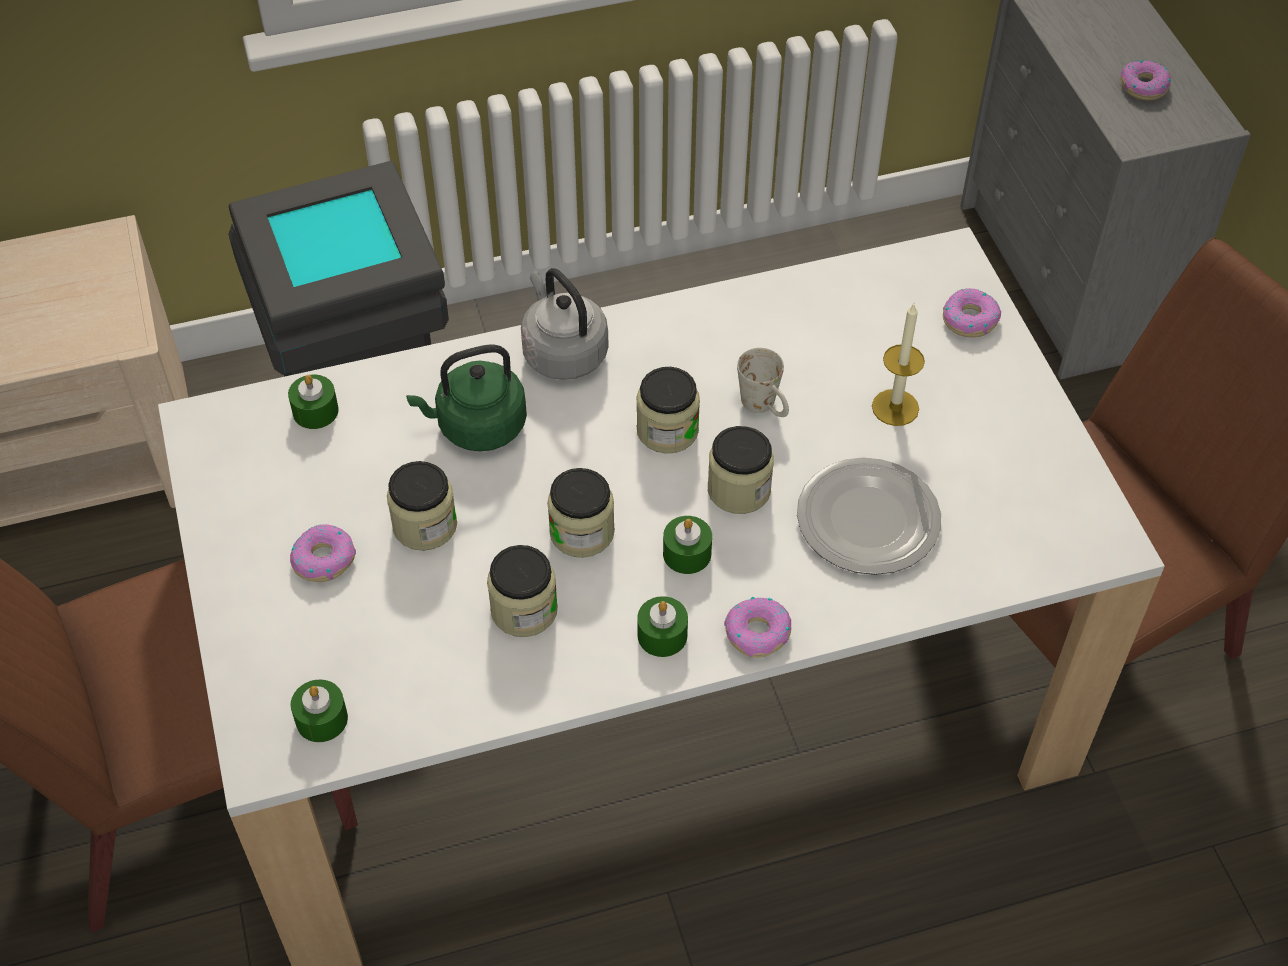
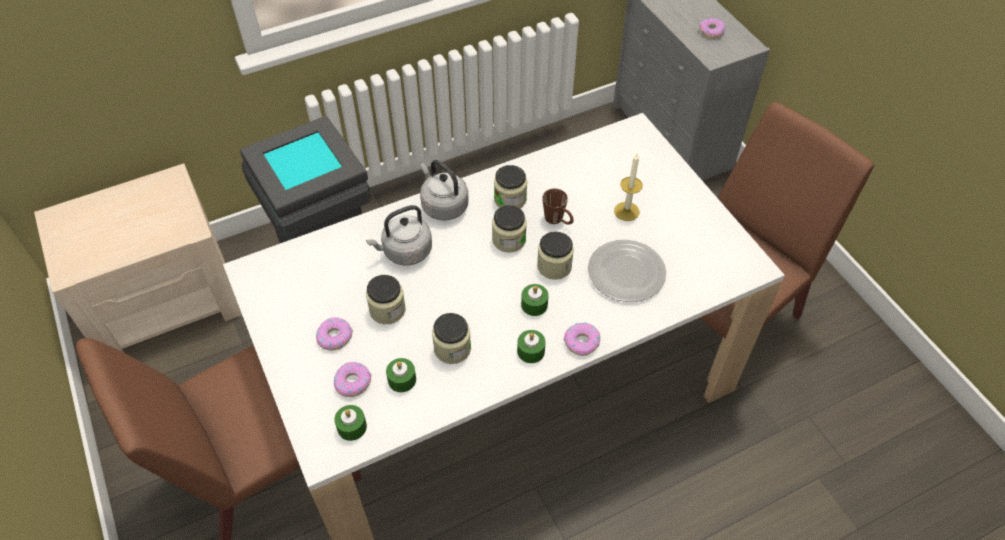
camera: 10 degrees left, 0 degrees up
(315, 411) = (313, 255): green candle -> green candle (402, 379)
(477, 426) = (405, 252): green kettle -> grey kettle
(582, 532) = (475, 301): jar -> jar (510, 199)
(765, 407) = (558, 220): white mug -> brown mug
(969, 319) = (654, 160): donut -> donut (352, 382)

